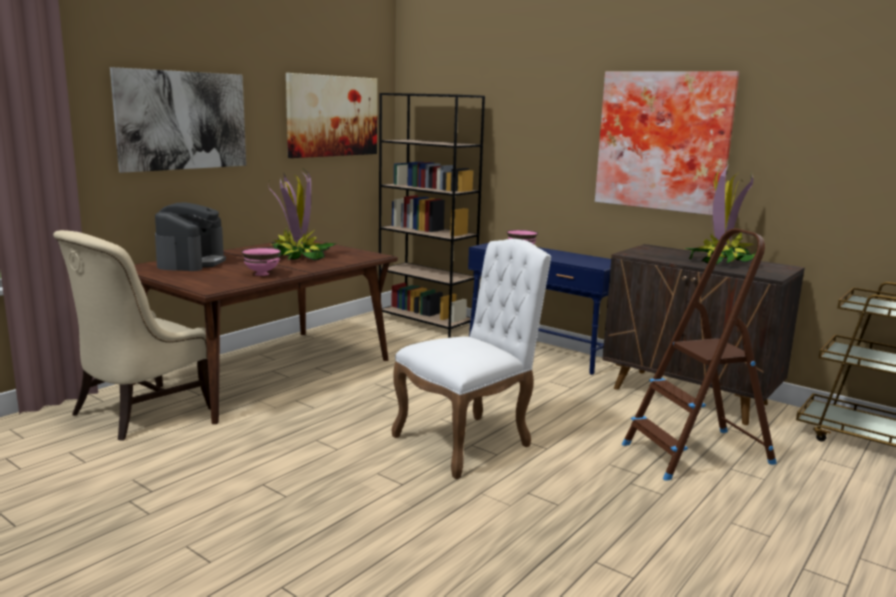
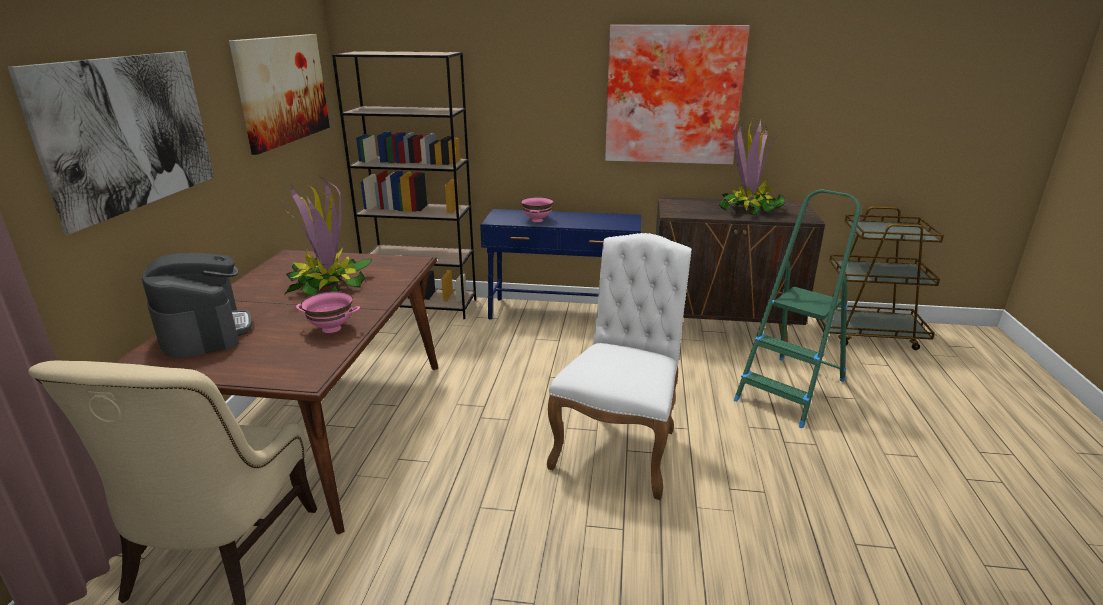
camera: 30 degrees left, 10 degrees up
(696, 454) = (790, 390): brown step ladder -> green step ladder

